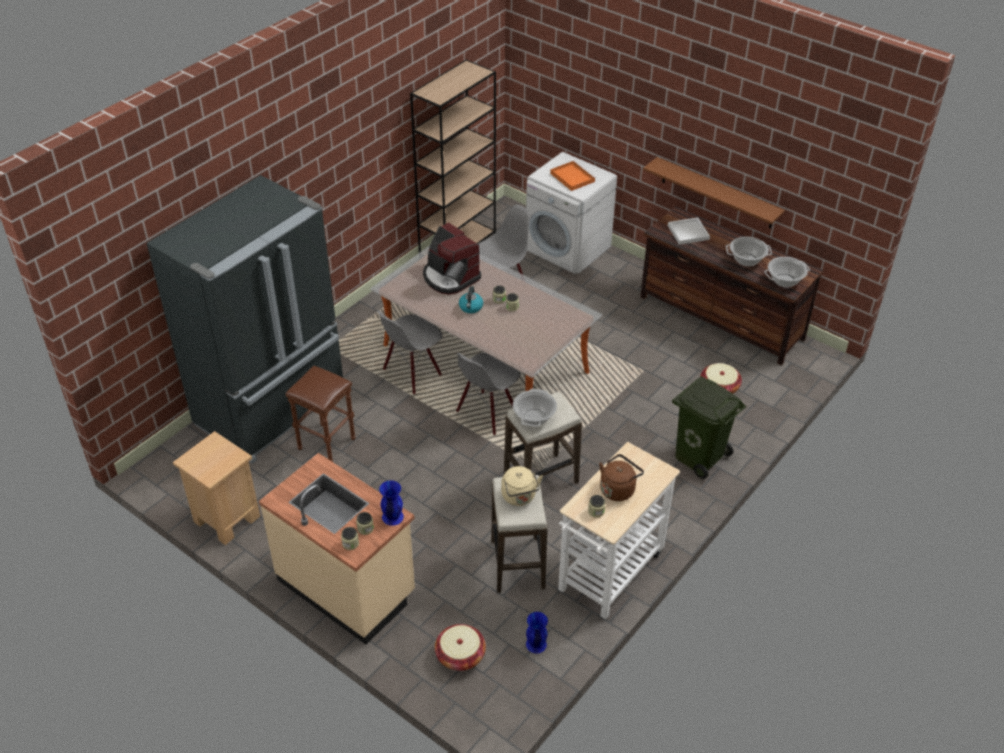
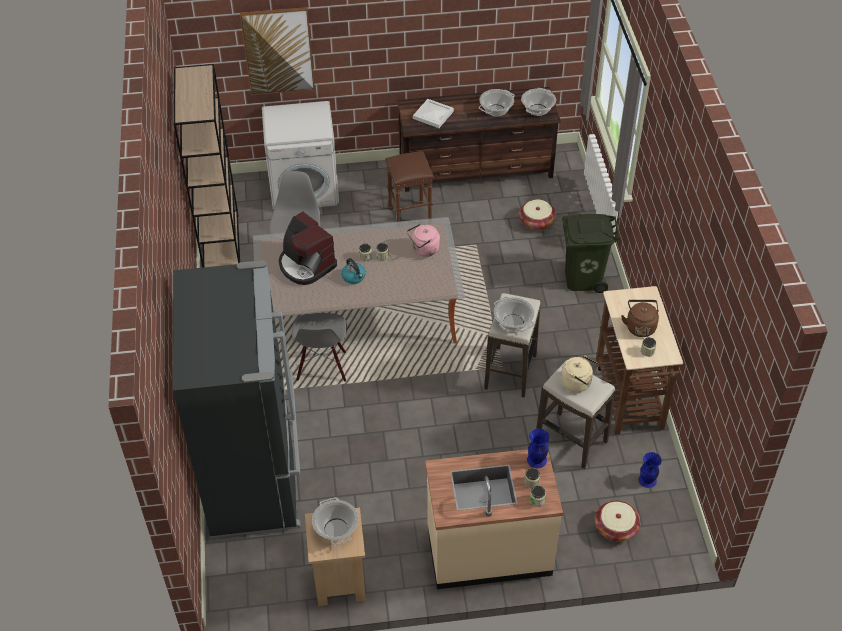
camera: 45 degrees left, 5 degrees up
(217, 456) = (335, 529): none -> cooking pot
(328, 443) = (334, 466): brown stool -> brown stool (410, 216)
(450, 277) = (306, 265): coffee machine -> coffee machine turned 45 degrees clockwise
(487, 413) = (414, 354): grey chair -> none
(548, 324) = (424, 250): none -> pink kettle
(571, 177) = (299, 123): orange tray -> none
(584, 101) = (278, 51): none -> picture
(610, 572) = (629, 398): white cart -> brown cart
(717, 193) = (436, 70): brown shelf -> none

